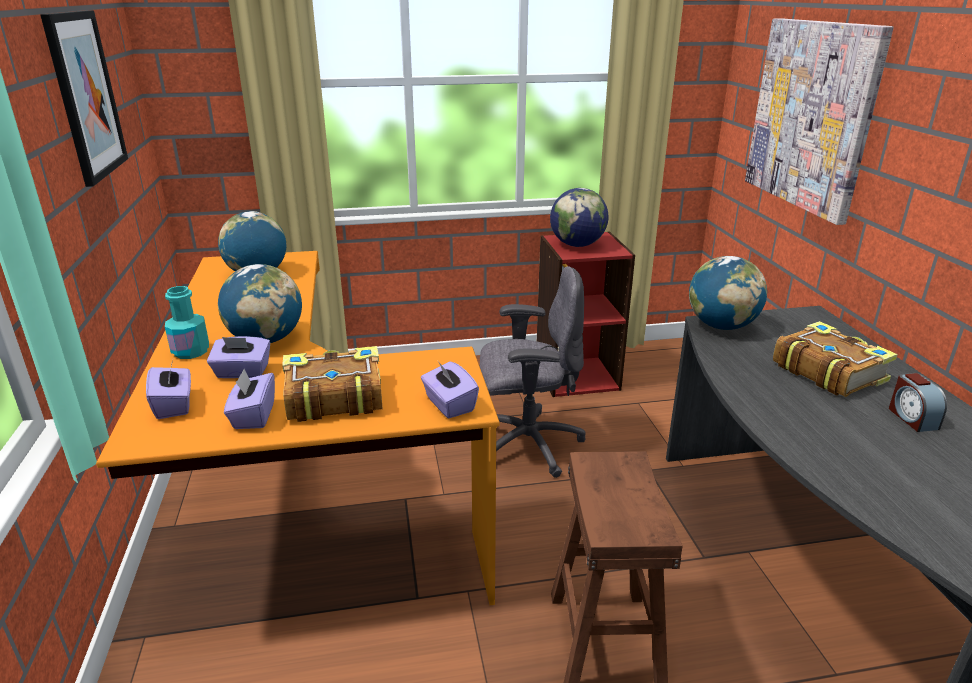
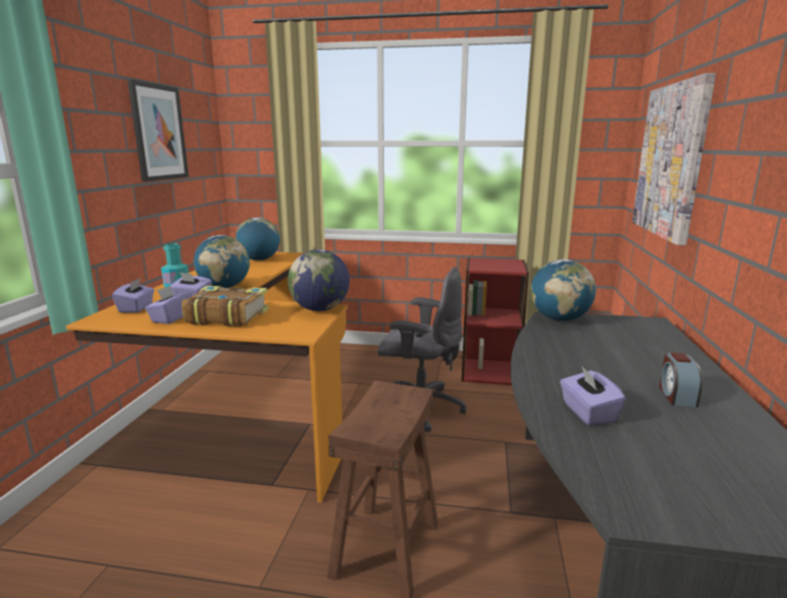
camera: 20 degrees right, 10 degrees down
(449, 404) = (293, 329): purple tissue box -> purple tissue box (587, 413)
(577, 245) = (489, 264): globe -> globe (320, 309)
(827, 371) = (625, 356): book -> none

